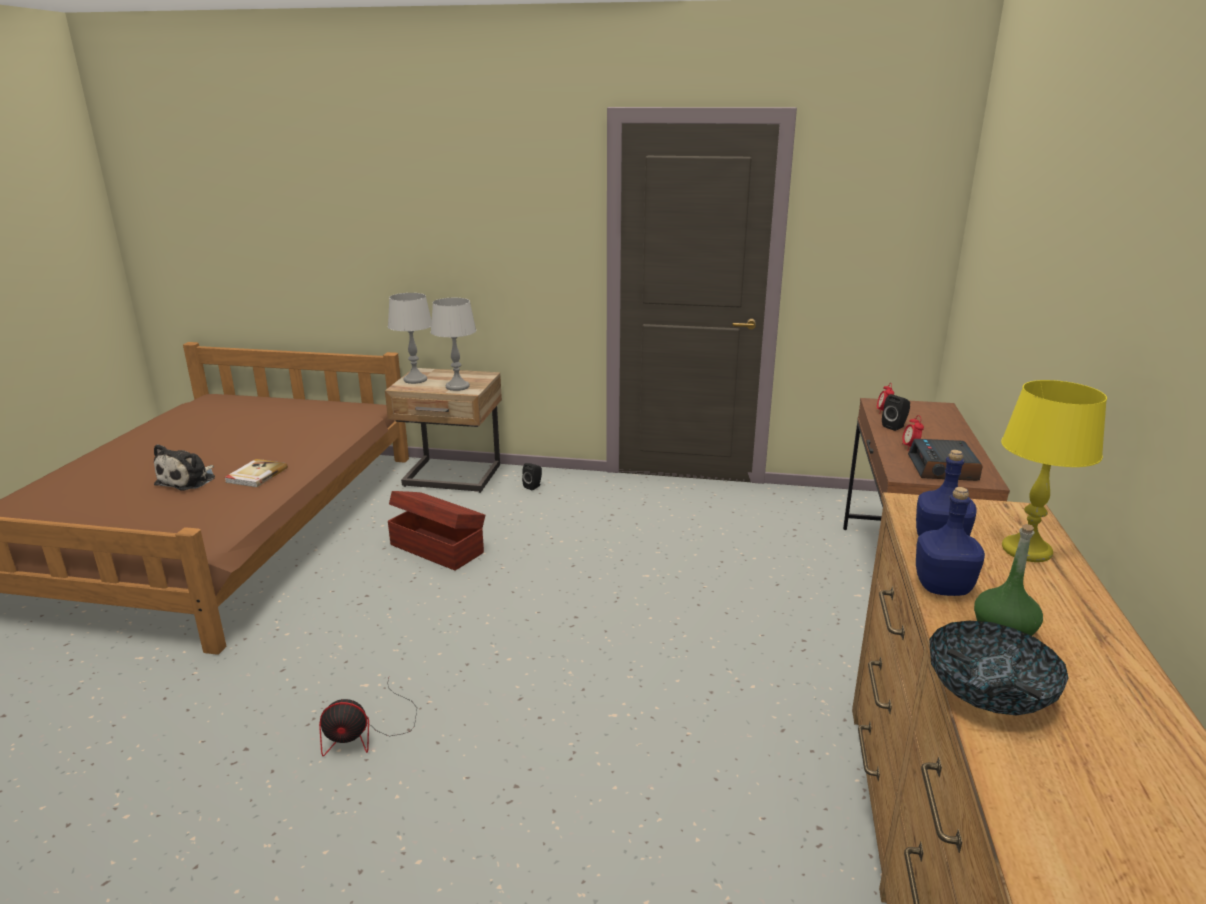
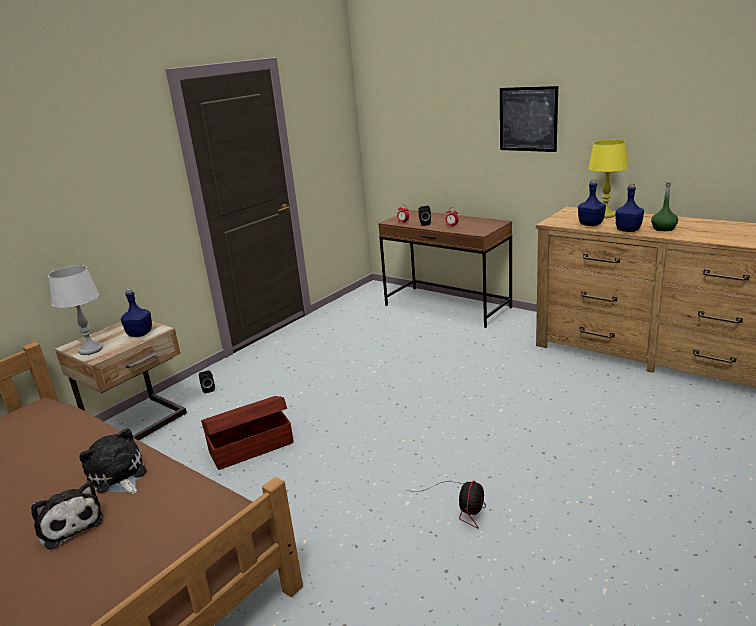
camera: 60 degrees left, 0 degrees up
(256, 475) = (118, 477): book -> plush toy
(457, 386) = (140, 334): grey table lamp -> blue bottle
(943, 468) = (480, 225): alarm clock -> none
(988, 693) = (704, 237): bowl -> none
(1070, 298) = (528, 119): none -> picture

